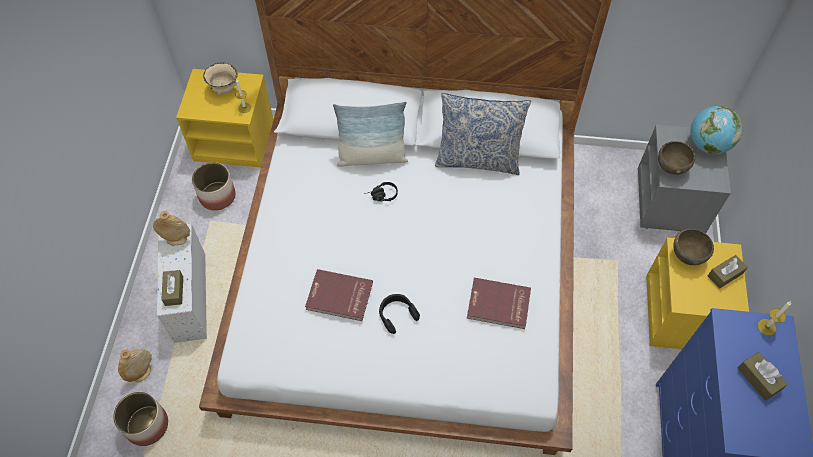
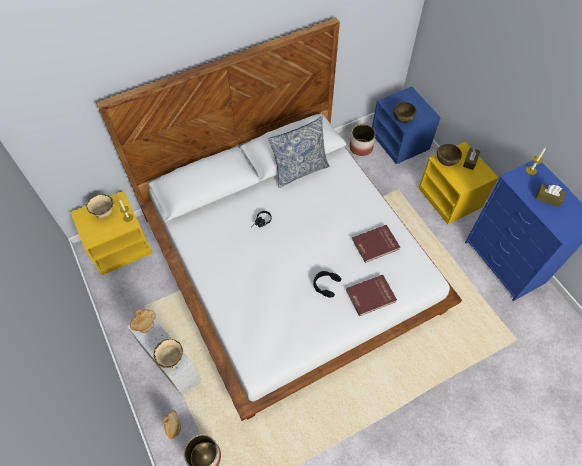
camera: 35 degrees left, 0 degrees up
(174, 291) = (171, 359): brown tissue box -> beige bowl
(217, 196) = (136, 287): planter -> planter (361, 147)
(339, 297) = (285, 295): red book -> red book (371, 296)
(372, 157) = (237, 203): pillow -> none
(671, 201) = (400, 141): grey nightstand -> blue nightstand
(707, 145) = (410, 98): globe -> none

